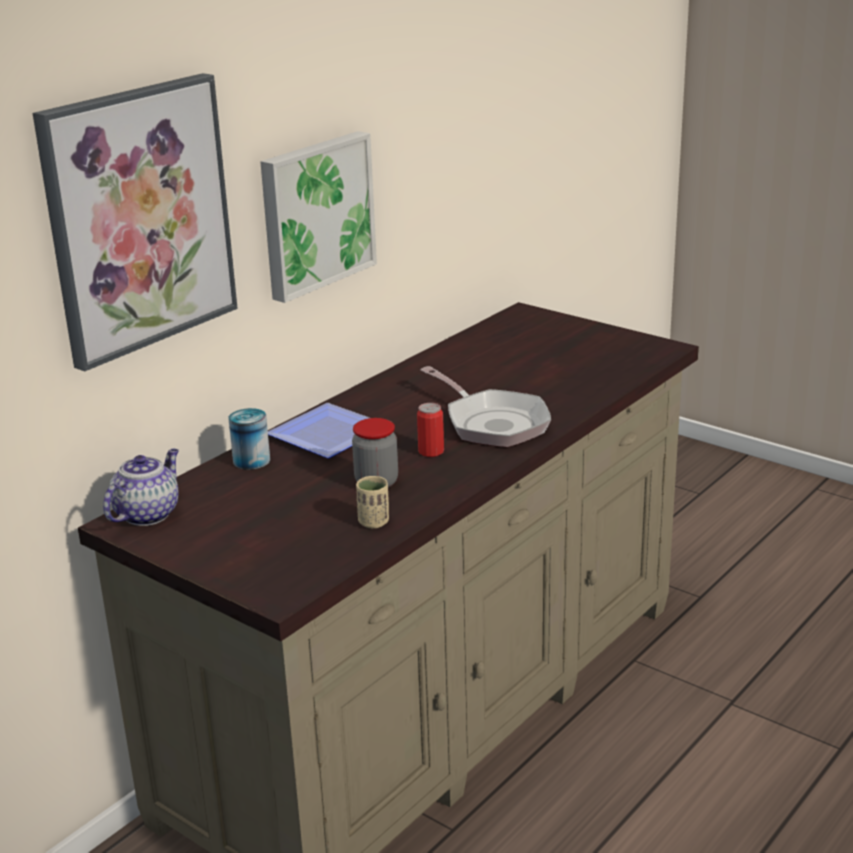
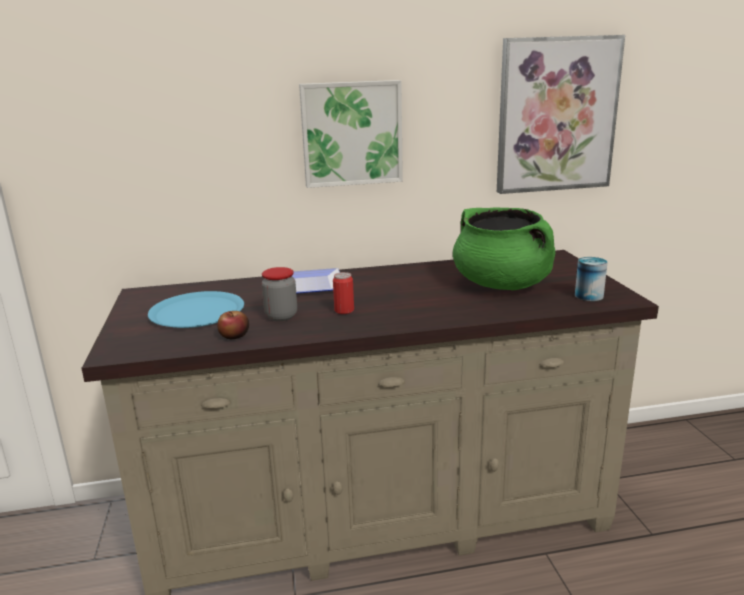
camera: 40 degrees right, 5 degrees down
(138, 218) = (187, 101): picture -> picture (556, 115)
(147, 514) = (157, 293): teapot -> none
(251, 460) = (250, 285): can -> can (589, 296)
(263, 515) = (197, 312): none -> blue plate
(373, 522) = (234, 336): beige cup -> apple
(492, 423) = (411, 307): frying pan -> none
(532, 366) = (502, 284): none -> green cooking pot

